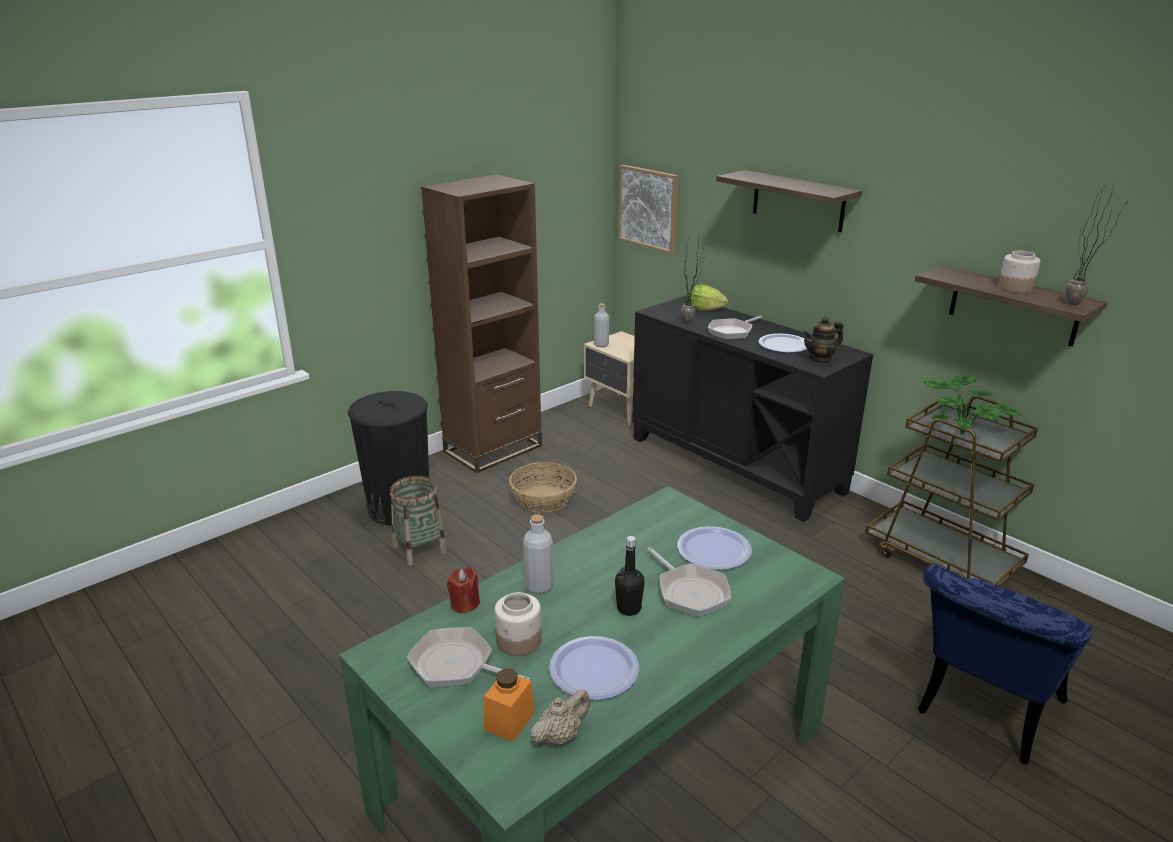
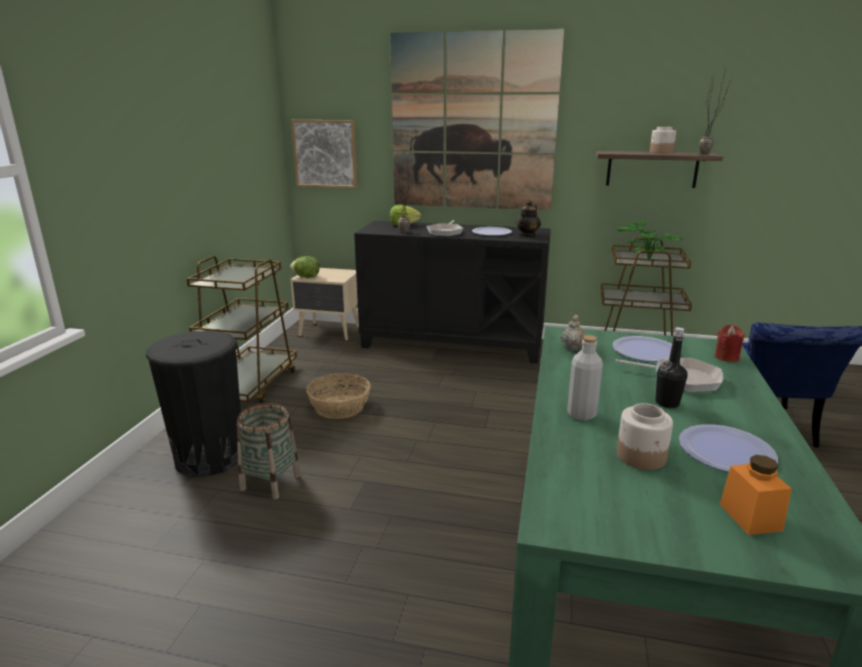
camera: 35 degrees left, 5 degrees down
(457, 665) = (633, 497): frying pan -> none
(464, 604) = (551, 450): red candle -> red candle (726, 357)
(493, 449) = (250, 385): brown bookcase -> brown cart
(560, 736) = (800, 507): beige teapot -> beige teapot (572, 347)
(601, 345) = (306, 277): grey bottle -> lettuce
(798, 201) = (472, 123): shelf -> picture

